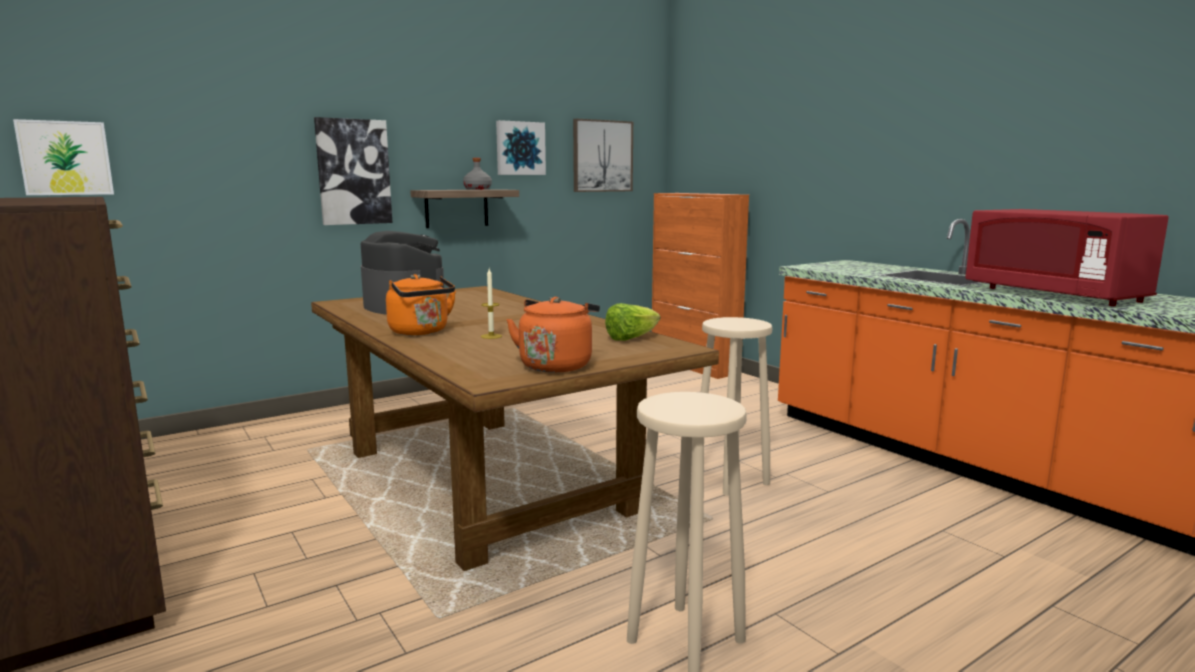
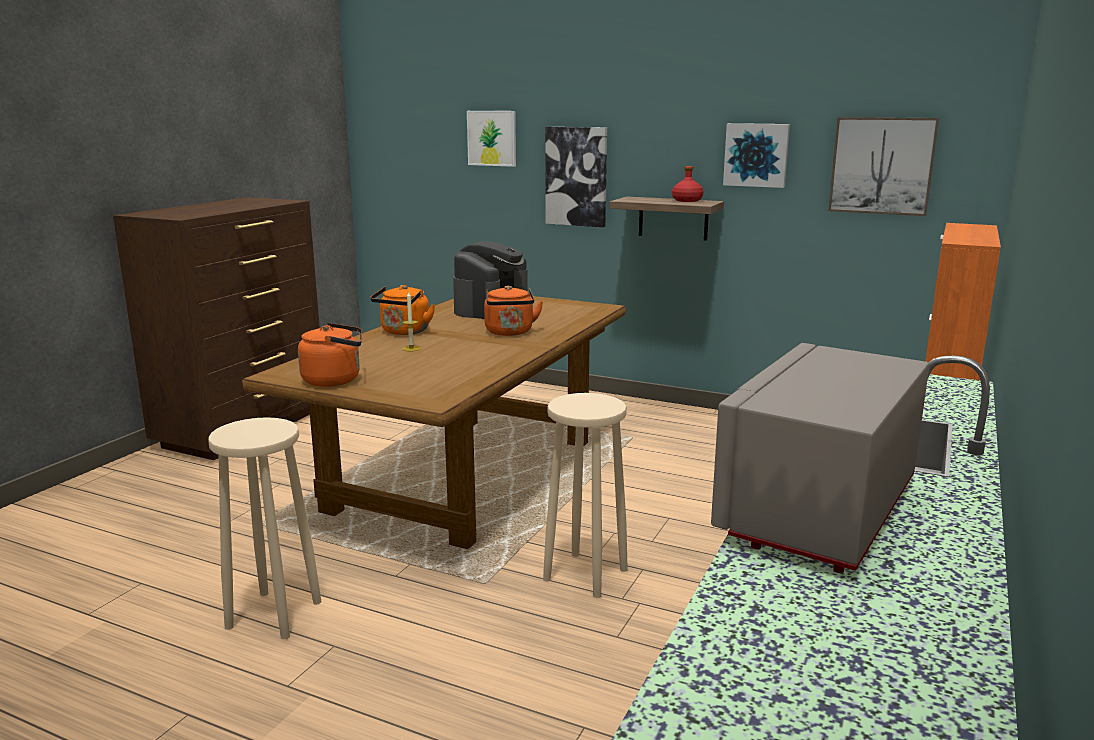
camera: 60 degrees right, 5 degrees up
(65, 158) = (395, 160): picture -> picture (492, 138)
(477, 189) = (686, 200): grey bottle -> red bottle
(503, 312) = (510, 333): none -> orange kettle
(631, 338) = (451, 382): lettuce -> none
(1054, 295) = (817, 510): red microwave -> grey microwave

